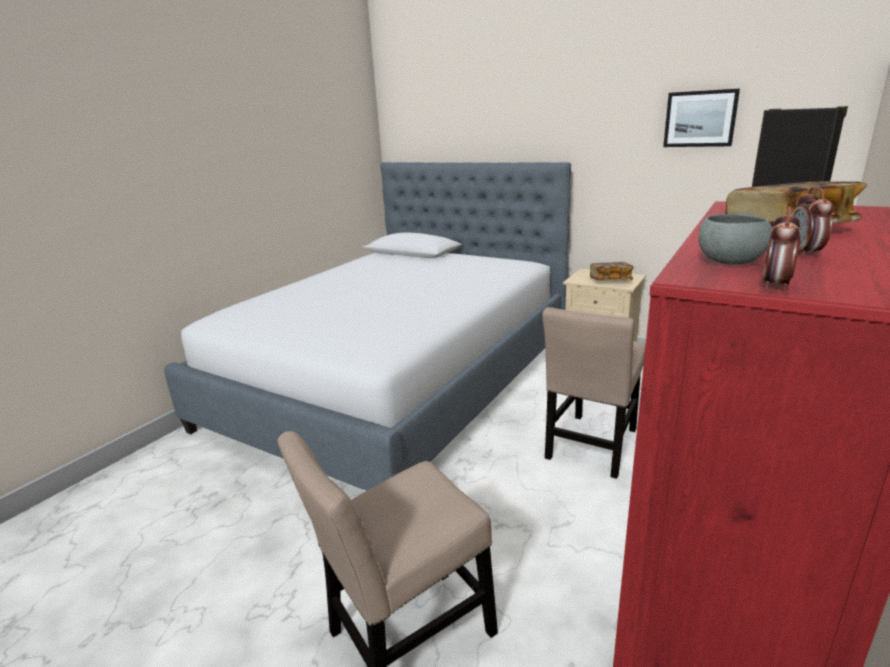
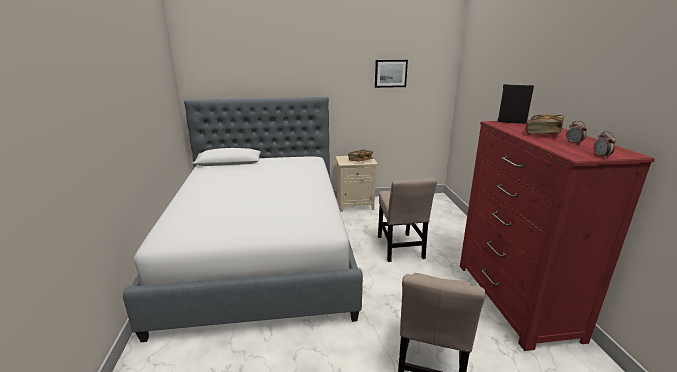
camera: 40 degrees left, 0 degrees up
(730, 262) = (569, 150): grey bowl -> none

